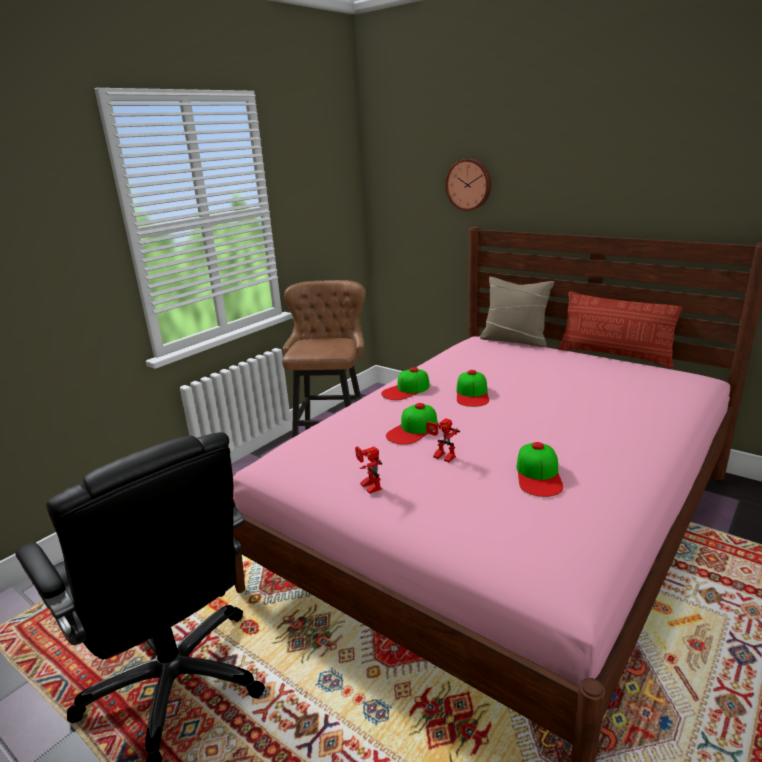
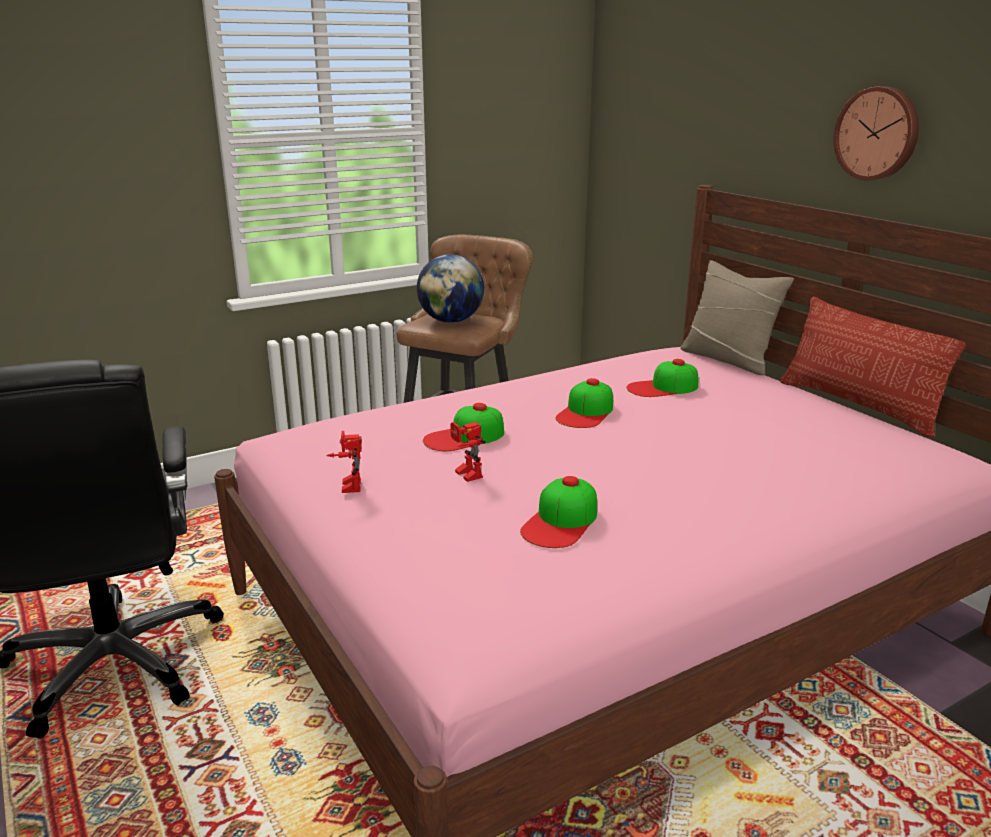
camera: 20 degrees right, 0 degrees up
(319, 346) = (451, 321): none -> globe
(406, 390) = (508, 391): cap -> cap (662, 387)
(469, 184) = (710, 122): wall clock -> wall clock (878, 133)

